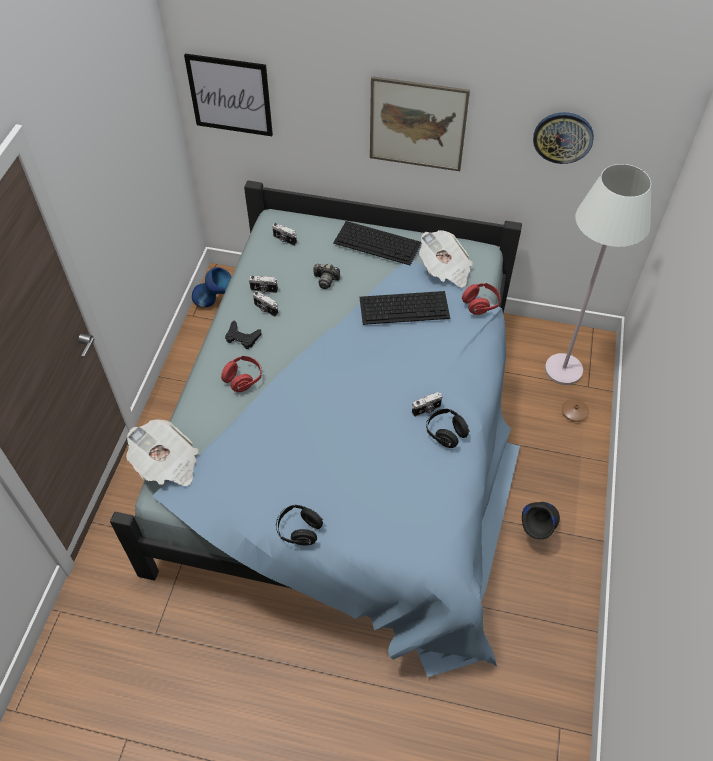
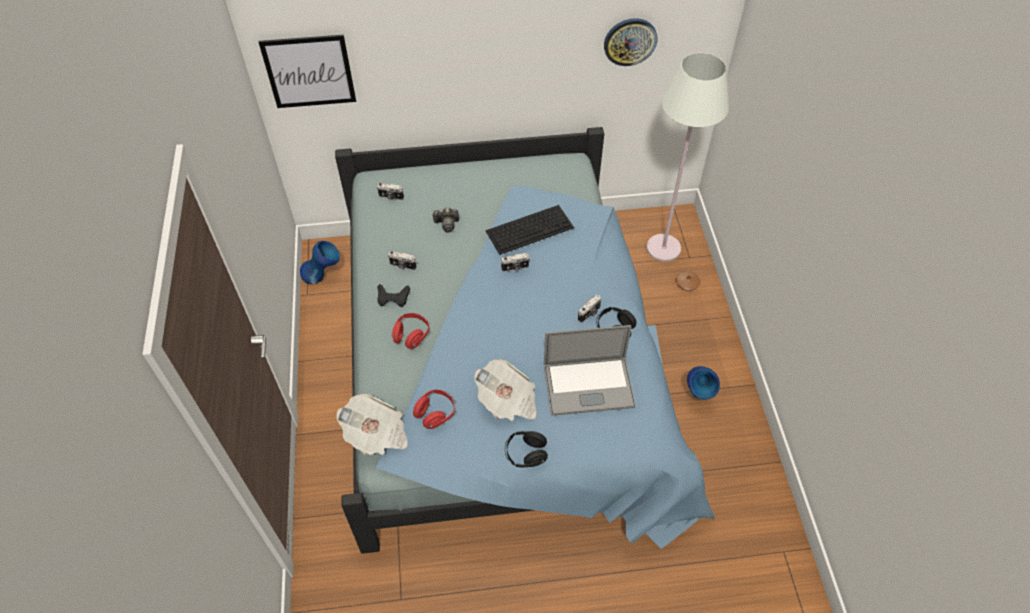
camera: 20 degrees left, 0 degrees up
(264, 290) = (393, 248): camera -> camera (515, 268)
(378, 243) = (480, 177): keyboard -> none
(393, 482) = (588, 386): none -> laptop
(417, 124) = (496, 59): picture -> none
(445, 269) = (550, 185): newspaper -> newspaper (508, 401)
(480, 304) = (594, 208): red headphones -> red headphones (435, 413)
(536, 531) = (698, 394): black vase -> blue vase

